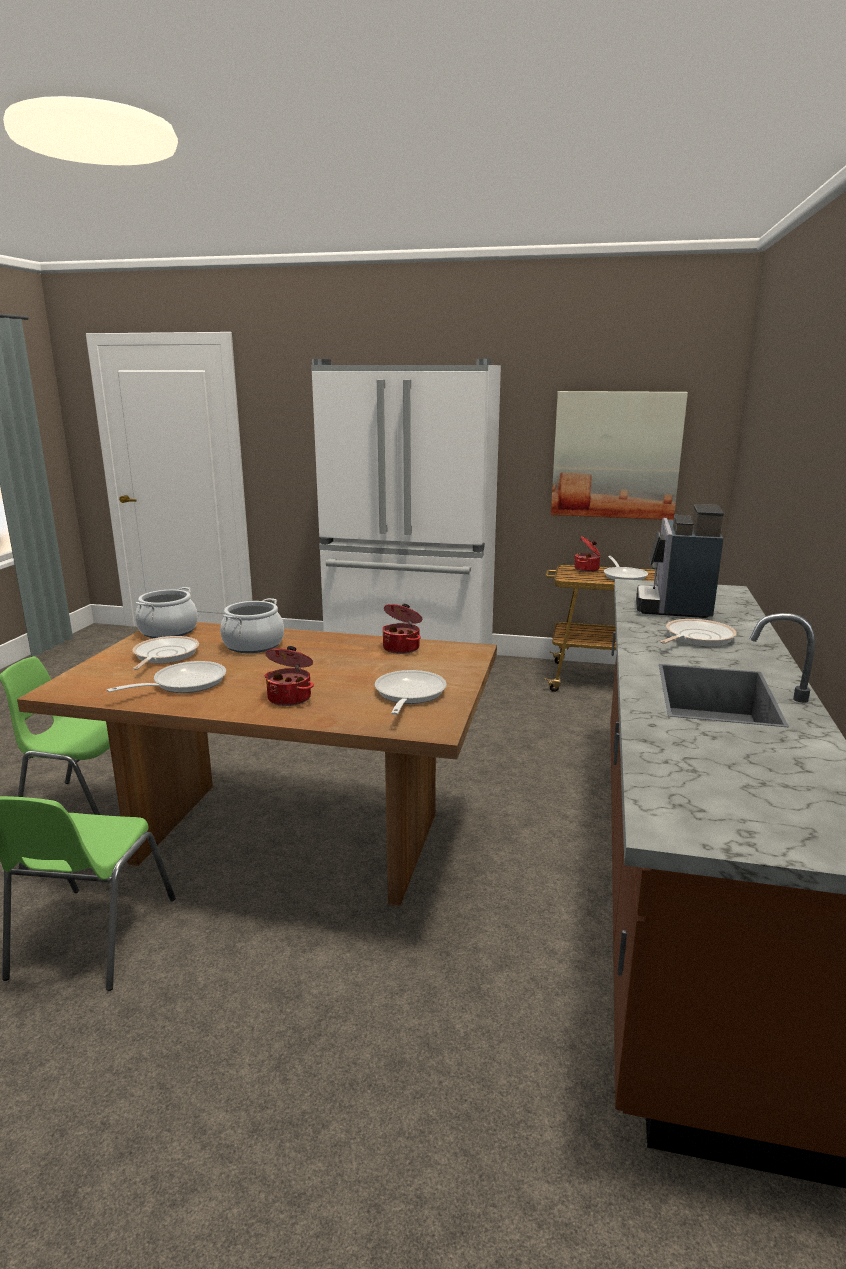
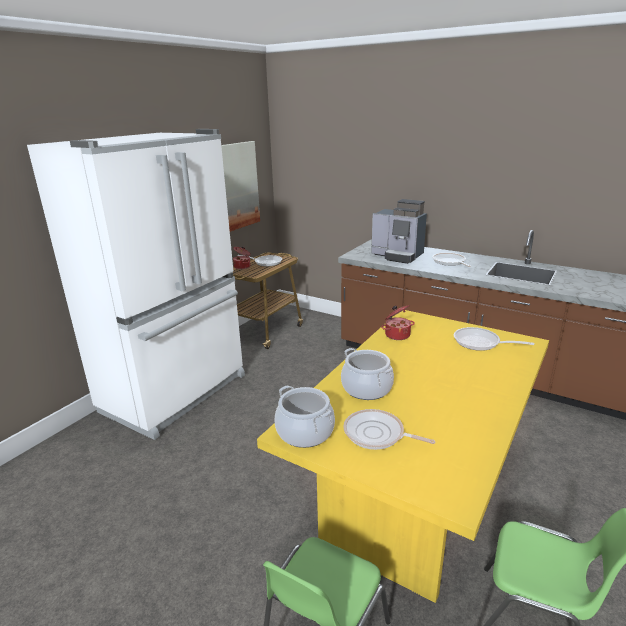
camera: 70 degrees left, 5 degrees up
(183, 683) = (450, 424): frying pan -> none
(287, 839) = (416, 496): brown dining table -> yellow dining table
(290, 698) = (483, 380): cooking pot -> none

